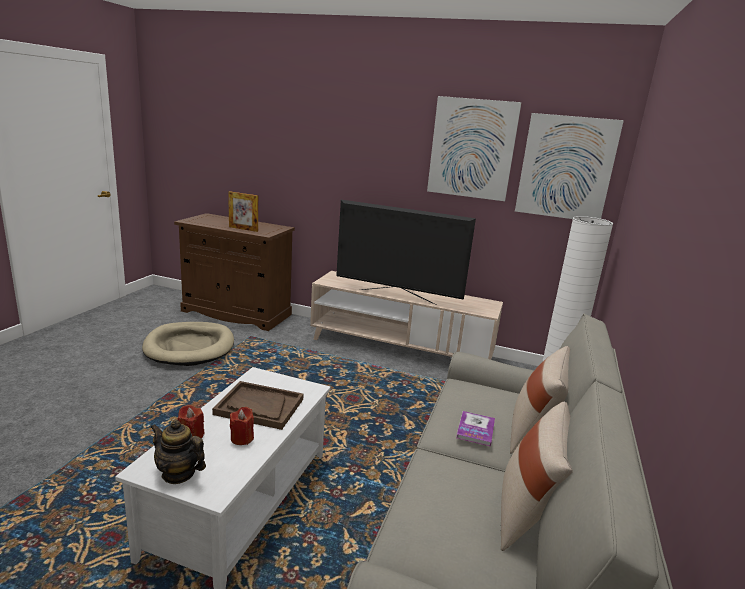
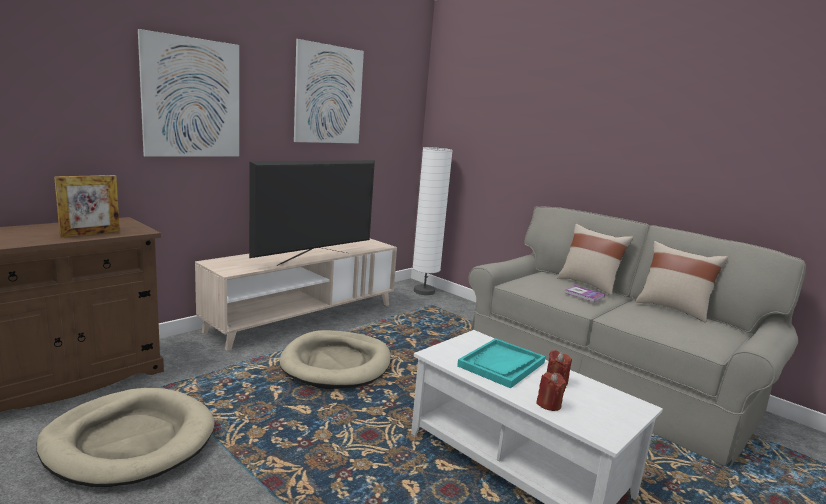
camera: 65 degrees left, 5 degrees down
(178, 474) = (612, 419): teapot -> none
(259, 407) = (501, 364): brown tray -> turquoise tray
(336, 381) = (336, 363): none -> beige dog bed
(566, 168) = (393, 109): picture -> picture (192, 98)

